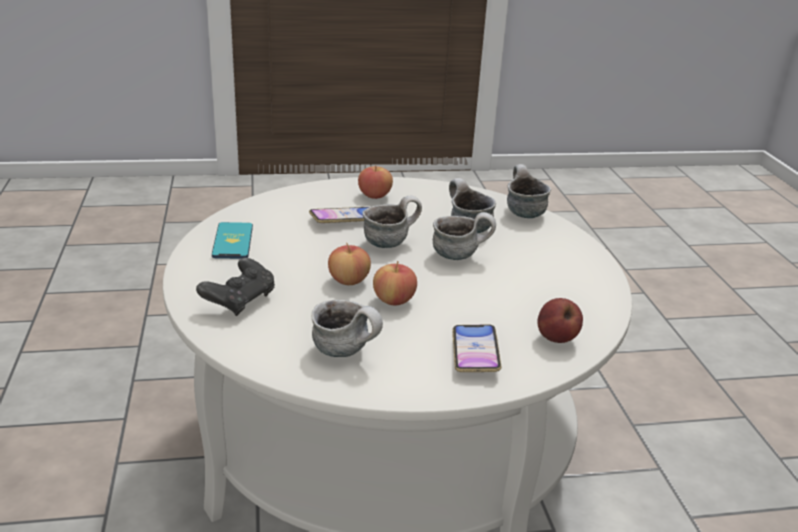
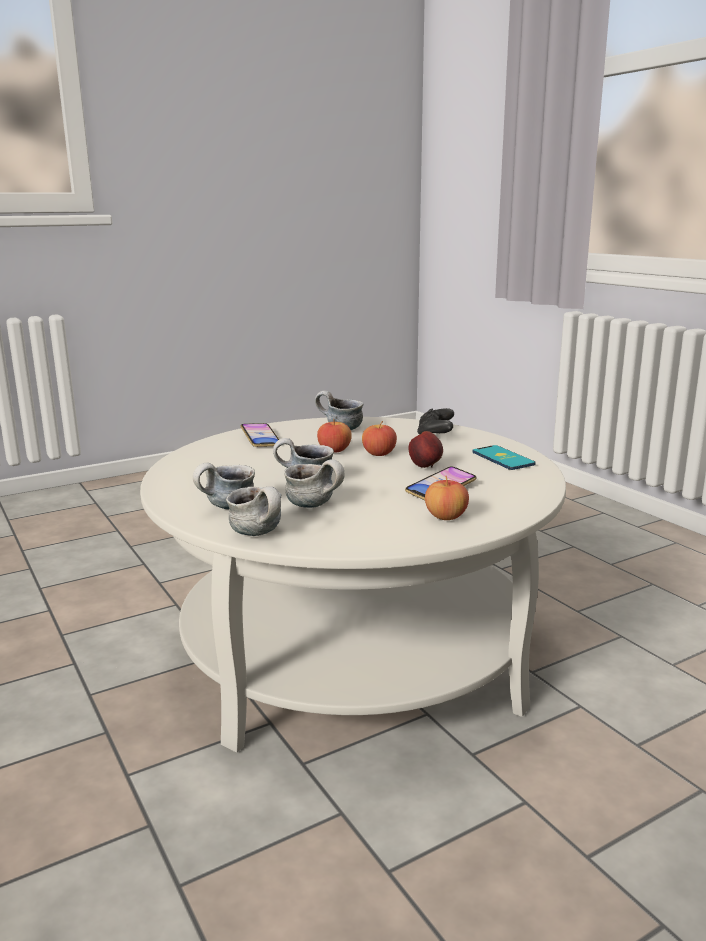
camera: 160 degrees right, 10 degrees down
(390, 242) = (377, 481): mug -> mug (226, 508)
(556, 338) = (207, 452): apple -> apple (426, 466)

